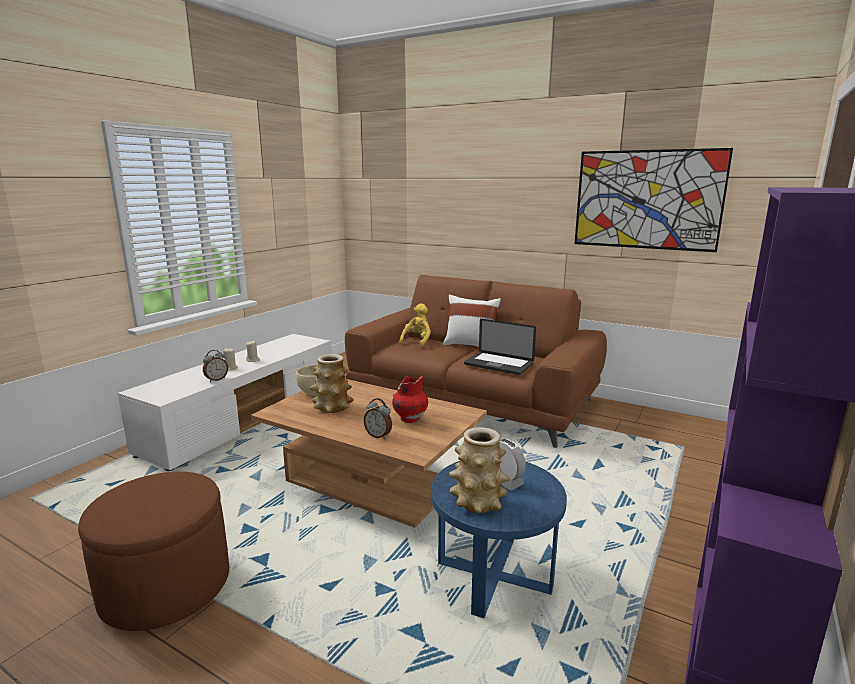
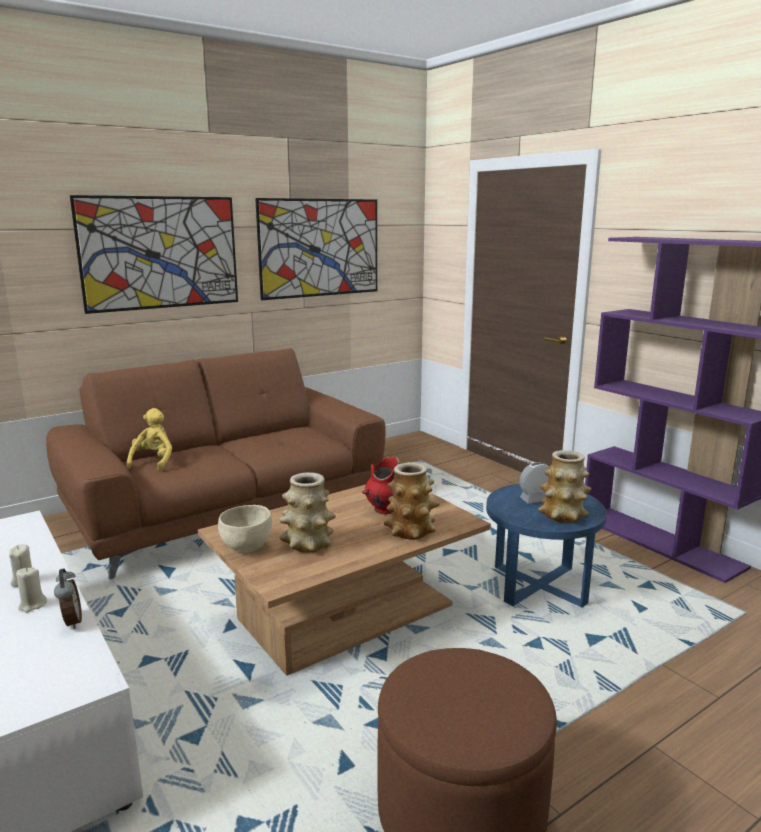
camera: 65 degrees left, 0 degrees up
(378, 435) = (411, 531): alarm clock -> vase
(417, 341) = (153, 462): yellow plush toy -> yellow plush toy turned 45 degrees clockwise
(470, 345) = (216, 442): white pillow -> none
(497, 197) = (160, 253): none -> picture
(498, 364) = (295, 445): laptop -> none

